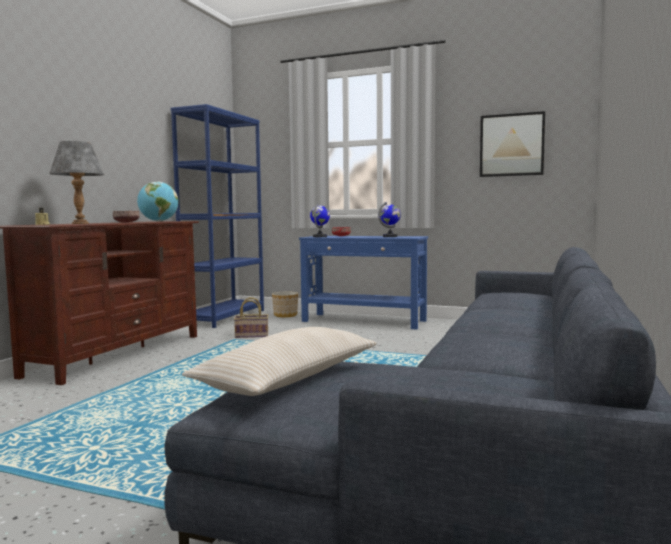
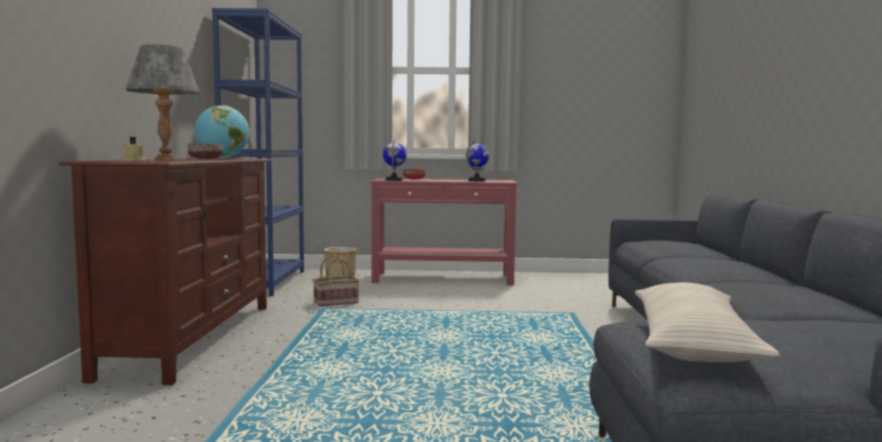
camera: 20 degrees left, 0 degrees up
(364, 321) = (443, 279): blue console table -> red console table
(511, 145) = (598, 83): picture -> none

